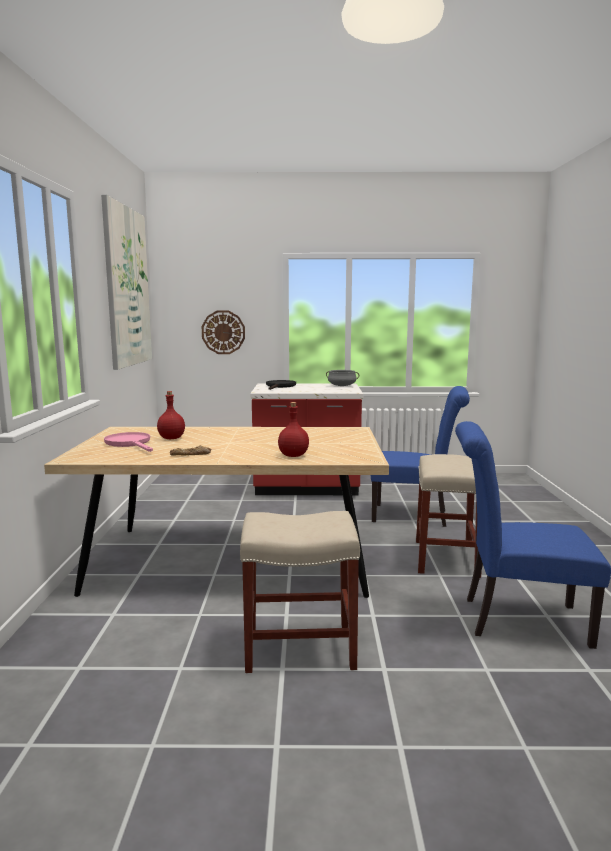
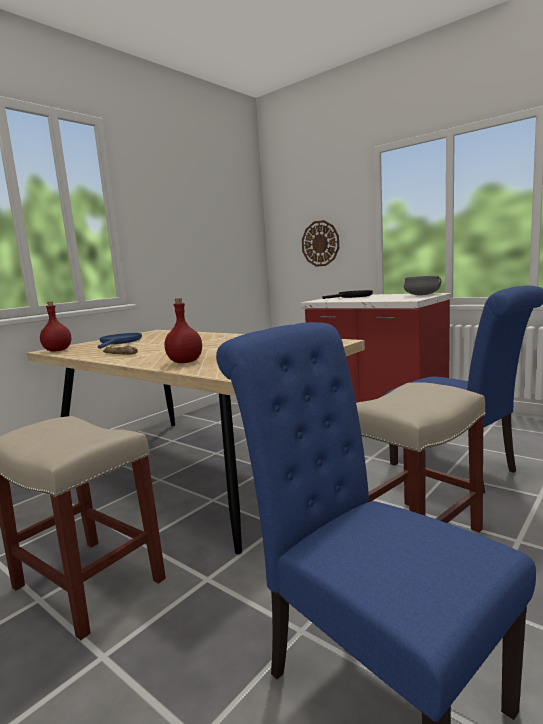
camera: 40 degrees right, 0 degrees up
(127, 287) = (211, 205): picture -> none
(130, 444) = (119, 342): pink frying pan -> blue frying pan
(171, 438) = (158, 340): red bottle -> red bottle (58, 350)

